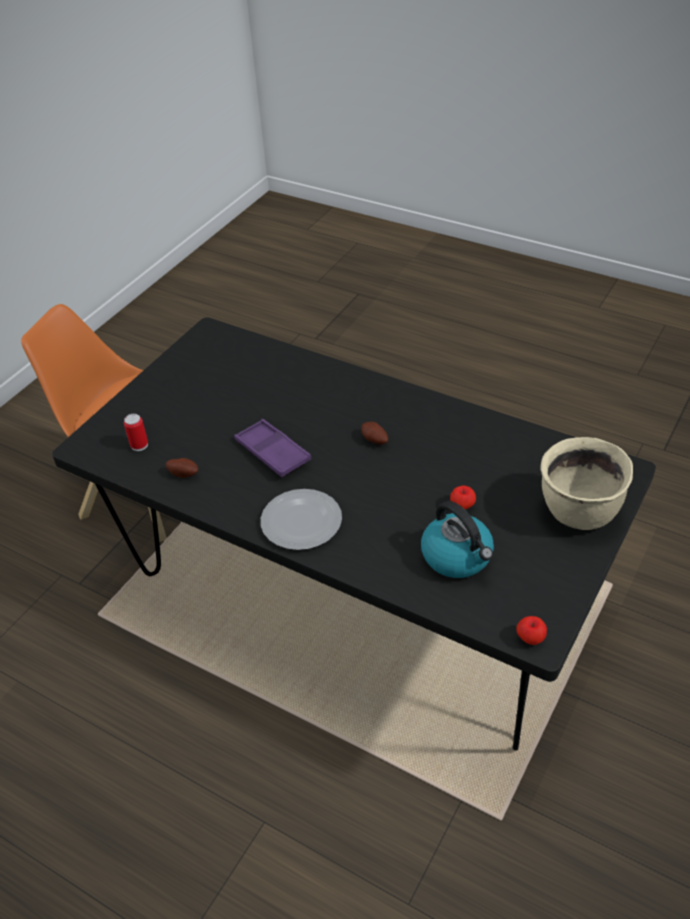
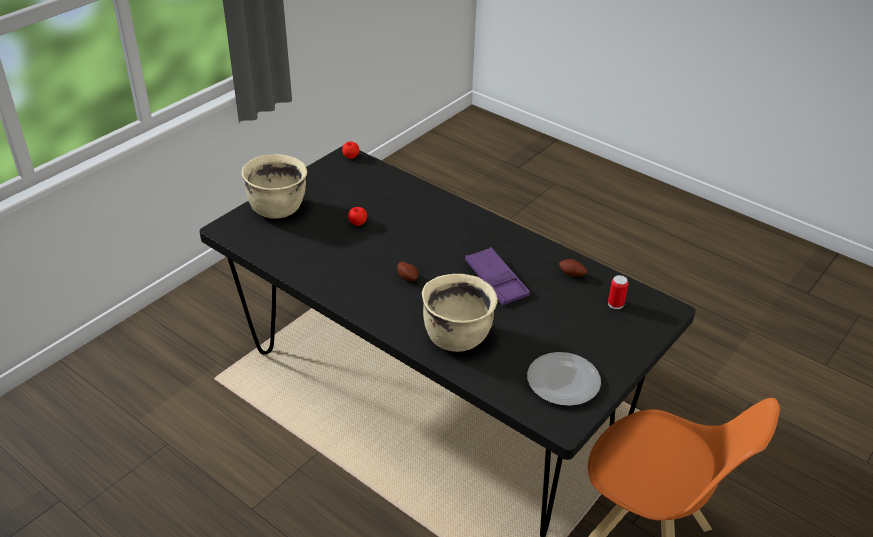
camera: 175 degrees left, 5 degrees down
(300, 522) = (478, 229): plate -> plate (564, 380)
(308, 386) = (456, 337): none -> beige cooking pot
(458, 556) = (374, 197): kettle -> none

